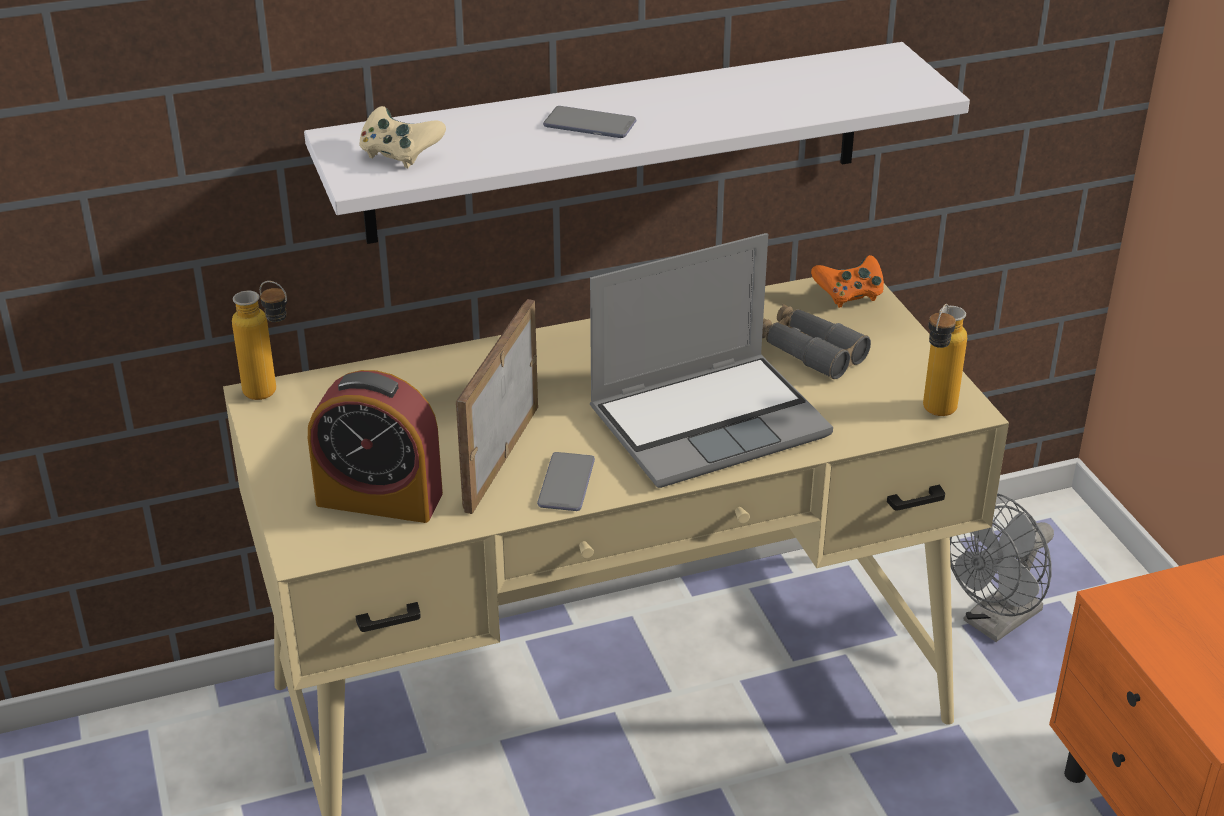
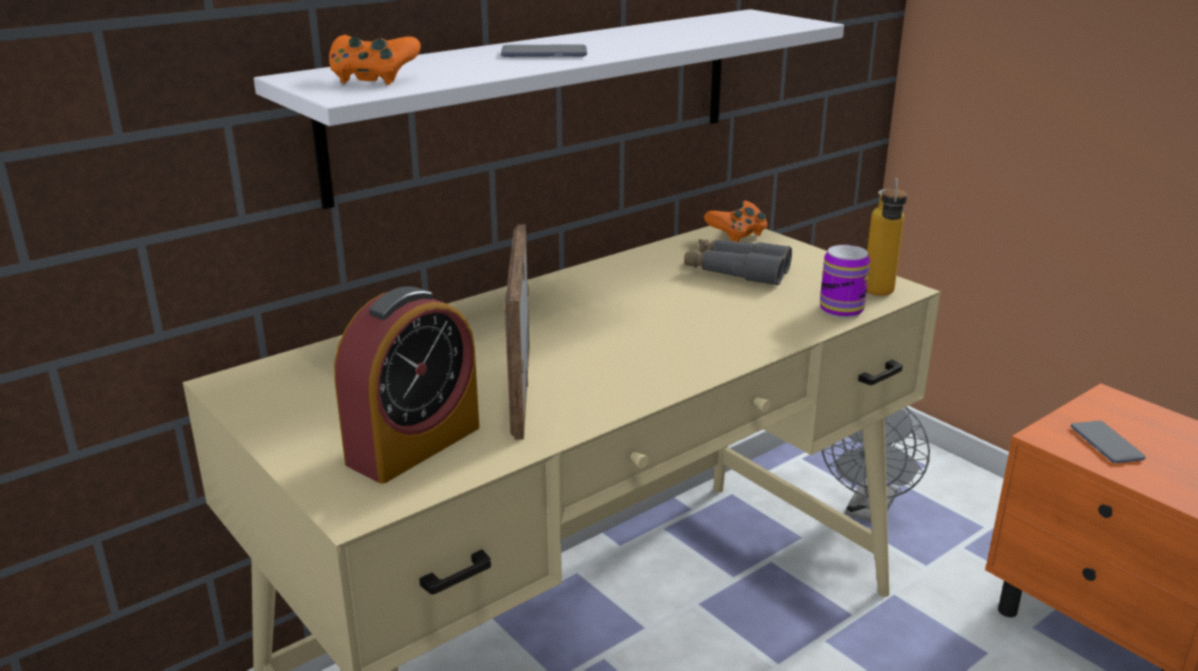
camera: 20 degrees left, 10 degrees down
(272, 394) = (243, 379): bottle -> none
(379, 498) = (414, 445): alarm clock -> alarm clock turned 45 degrees counterclockwise
(399, 155) = (372, 79): beige game controller -> orange game controller
(566, 483) = (601, 397): phone -> phone (1106, 443)
(710, 421) = (697, 329): laptop -> none
(877, 426) = (841, 310): none -> can

